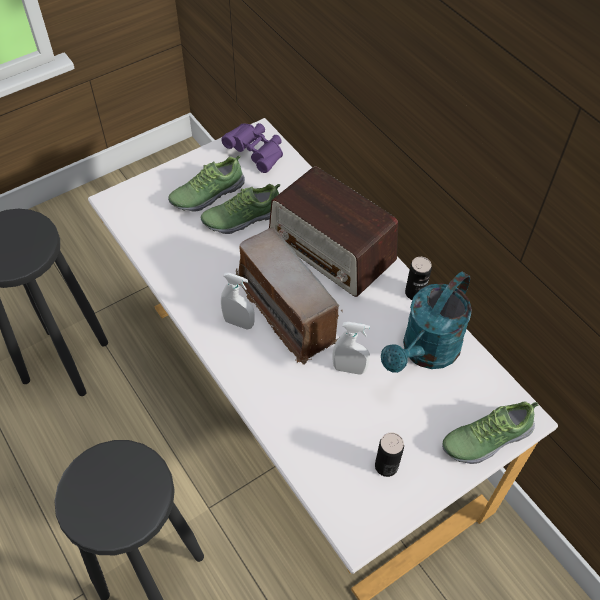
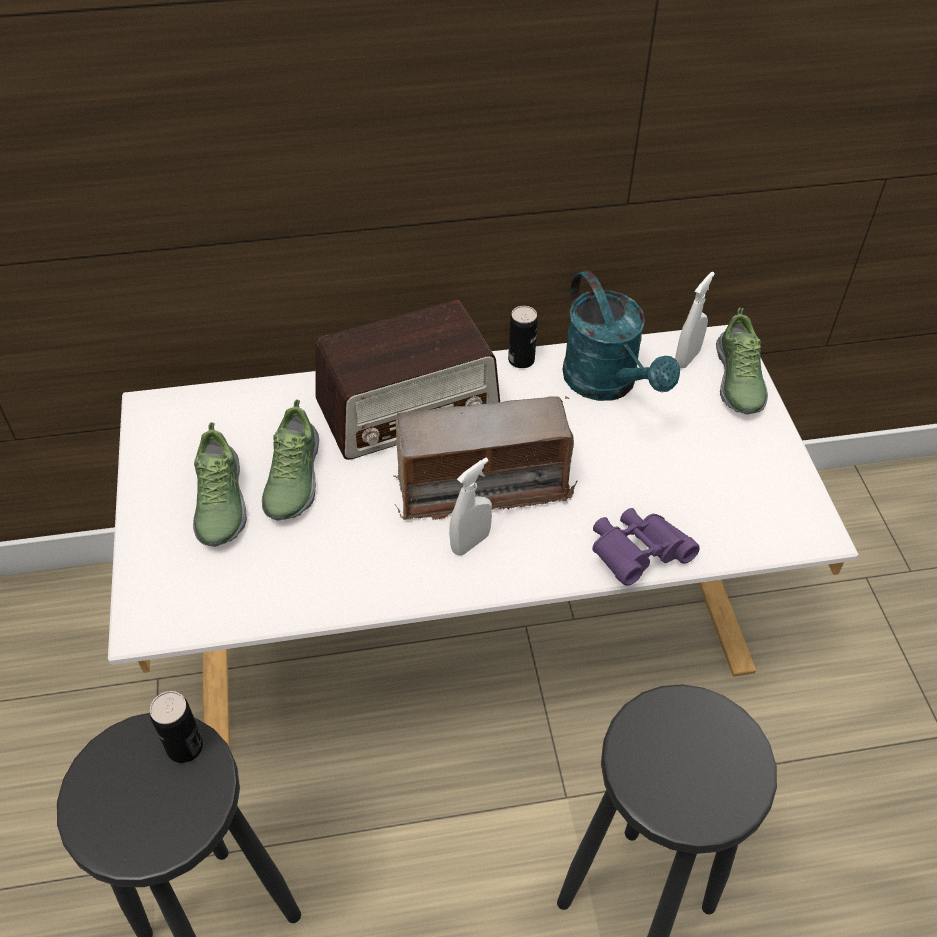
camera: 65 degrees left, 5 degrees down
(256, 153) = (186, 423): purple binoculars -> purple binoculars (637, 555)
(349, 369) = (597, 458): white spray bottle -> white spray bottle (687, 358)
(386, 466) = (741, 474): can -> can (185, 747)

